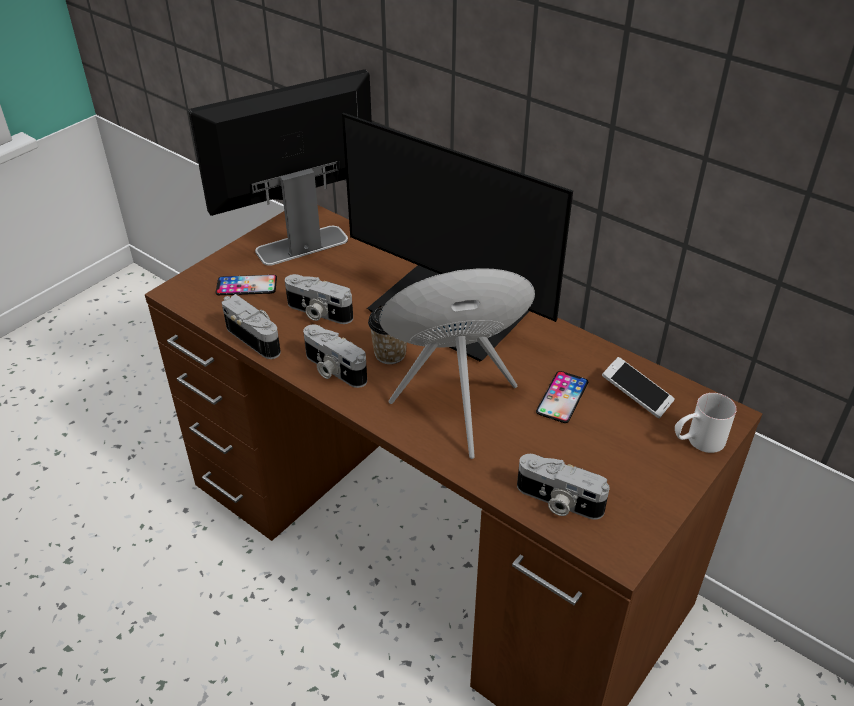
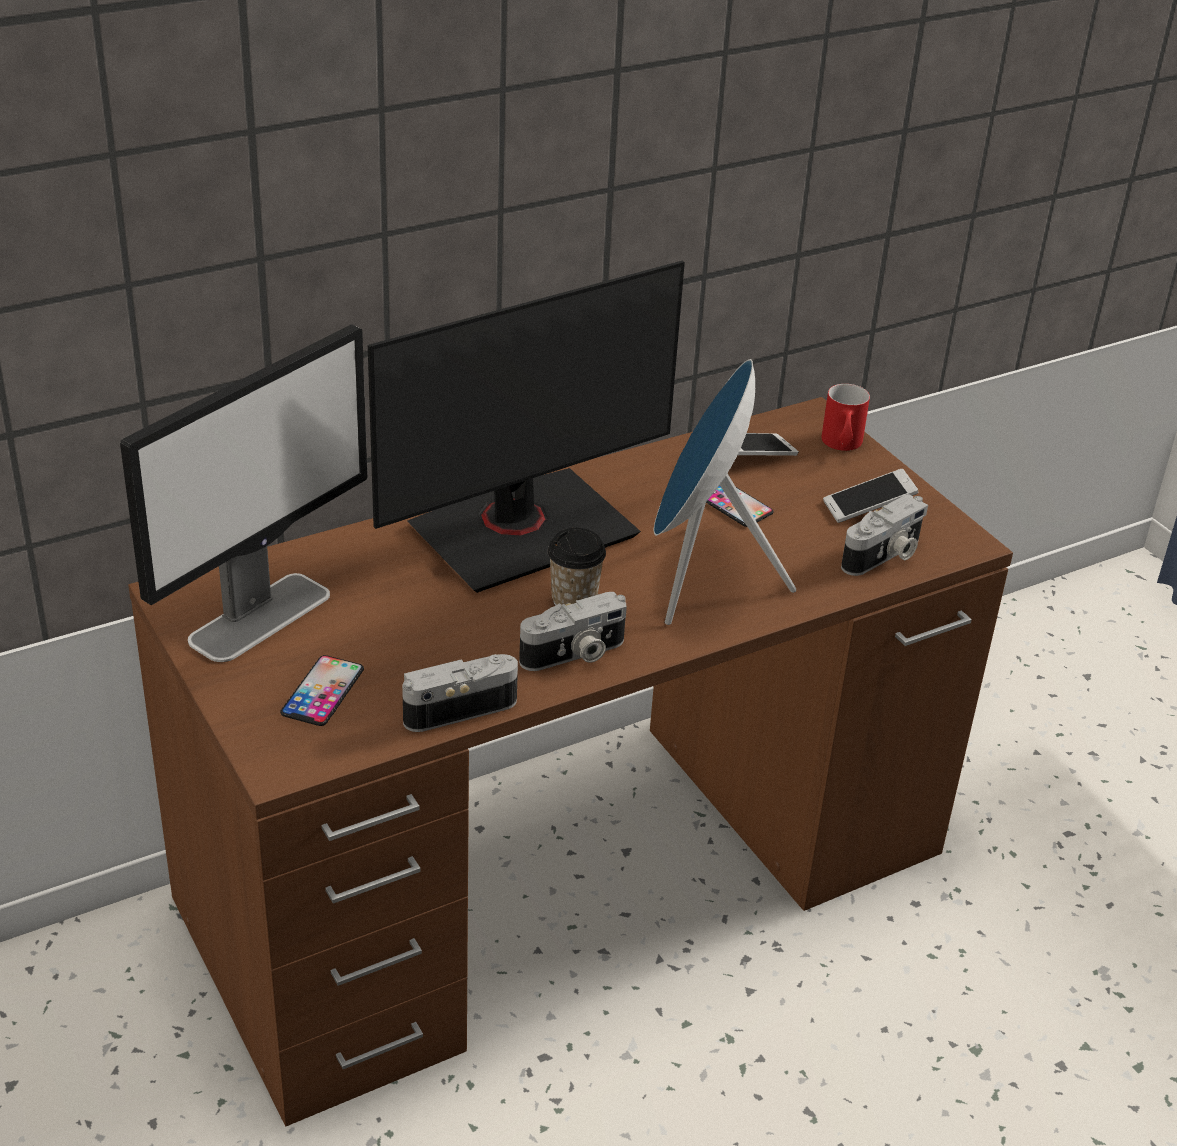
camera: 70 degrees left, 5 degrees down
(301, 245) = (261, 616): monitor -> monitor turned 135 degrees counterclockwise
(318, 313) = (442, 639): camera -> none
(621, 477) = (868, 507): none -> phone
(697, 441) = (842, 446): white mug -> red mug

